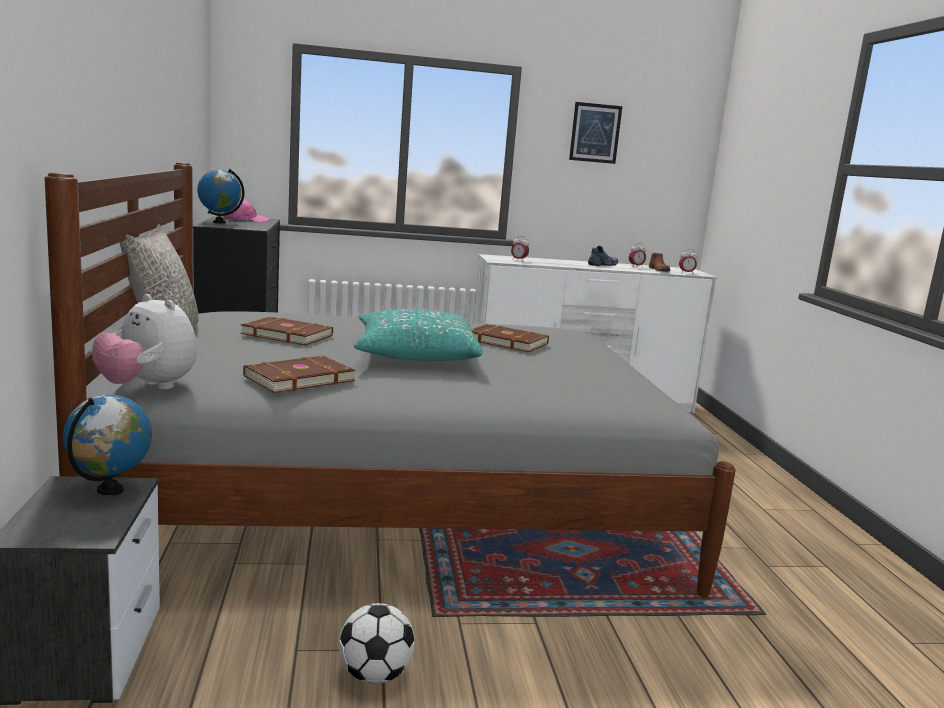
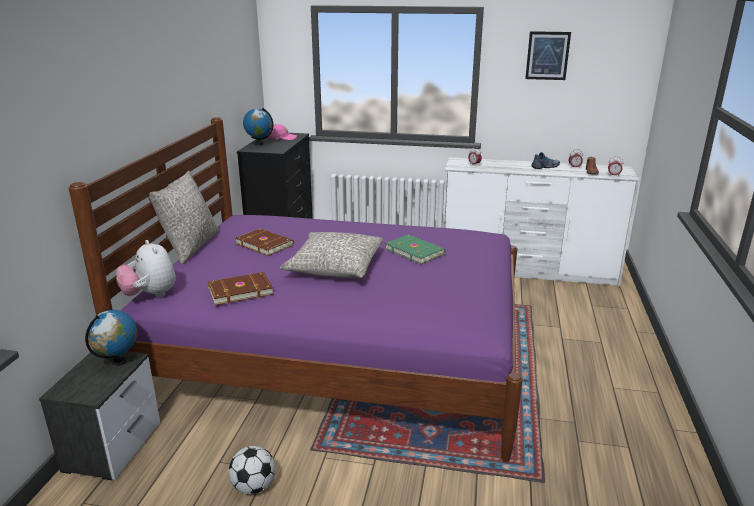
camera: 20 degrees right, 10 degrees up
(399, 499) = (340, 354): grey bed -> purple bed
(415, 355) = (335, 266): turquoise pillow -> grey pillow
(507, 341) = (415, 251): brown book -> green book

